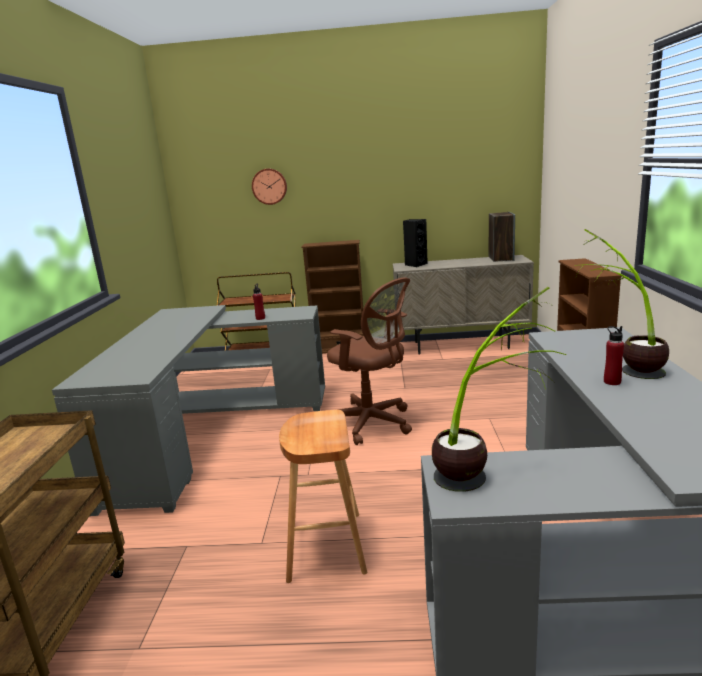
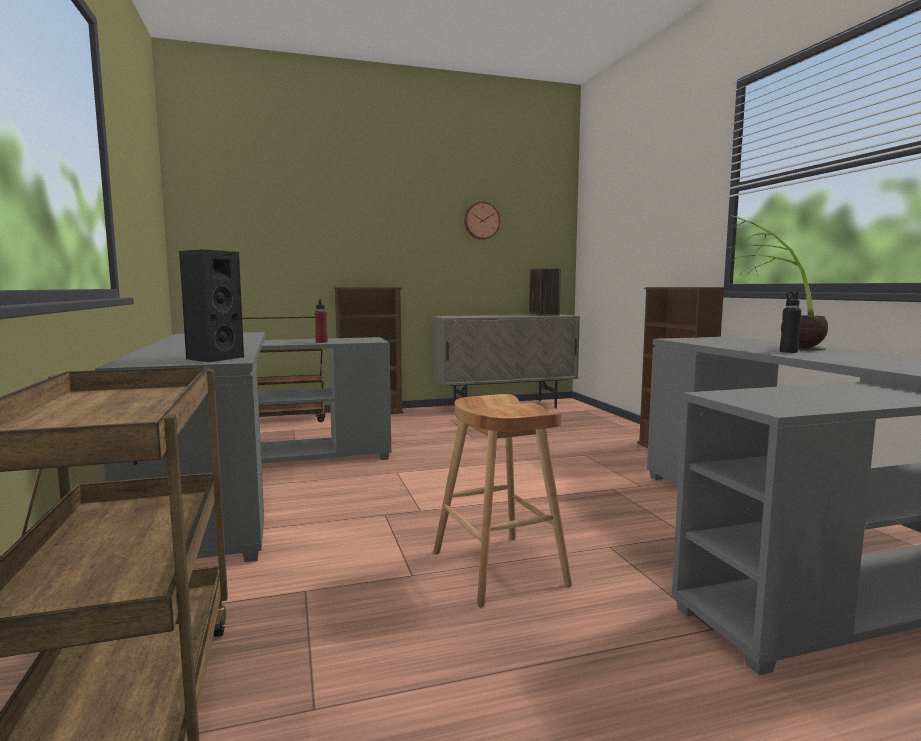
camera: 20 degrees left, 10 degrees down
(269, 186) = (297, 218): wall clock -> wall clock (481, 220)
(372, 423) = (461, 465): brown office chair -> none
(415, 264) = (460, 316): black speaker -> black speaker (213, 358)
(488, 469) = (770, 394): potted plant -> none
(612, 382) = (788, 352): red bottle -> black bottle

